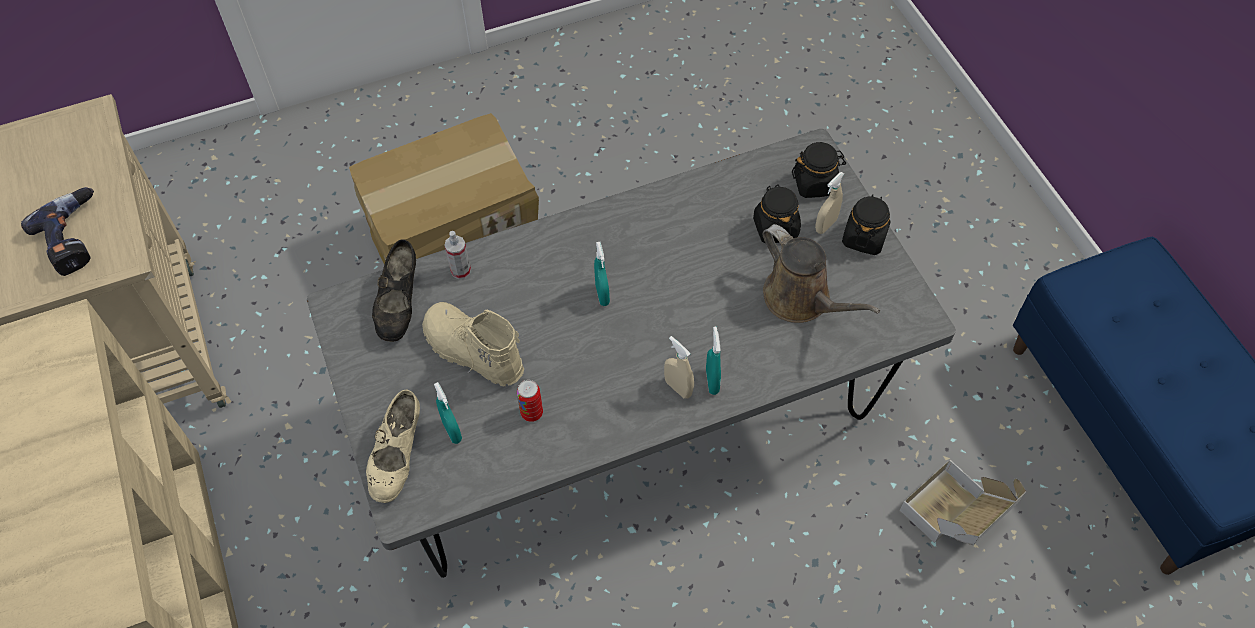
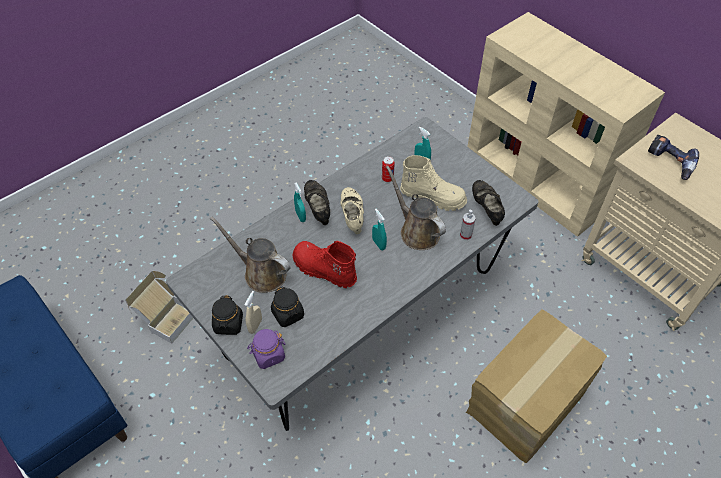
camera: 160 degrees right, 5 degrees down
(398, 458) = (440, 145): beige shoe -> beige shoe (352, 217)
(532, 299) = (417, 231): none -> brown watering can
(678, 388) = (318, 208): beige spray bottle -> black shoe
(703, 277) = (323, 270): none -> red boot
(815, 183) = (268, 355): black jar -> purple jar

